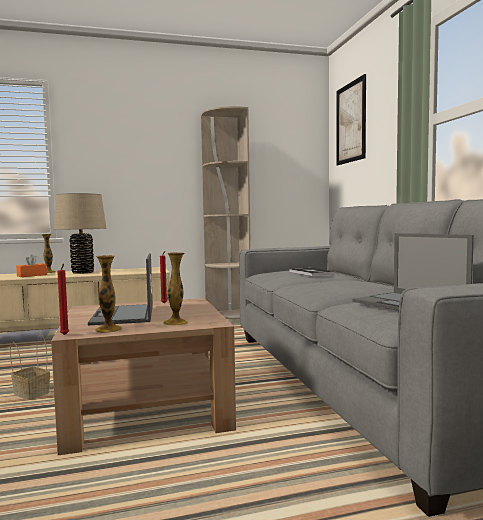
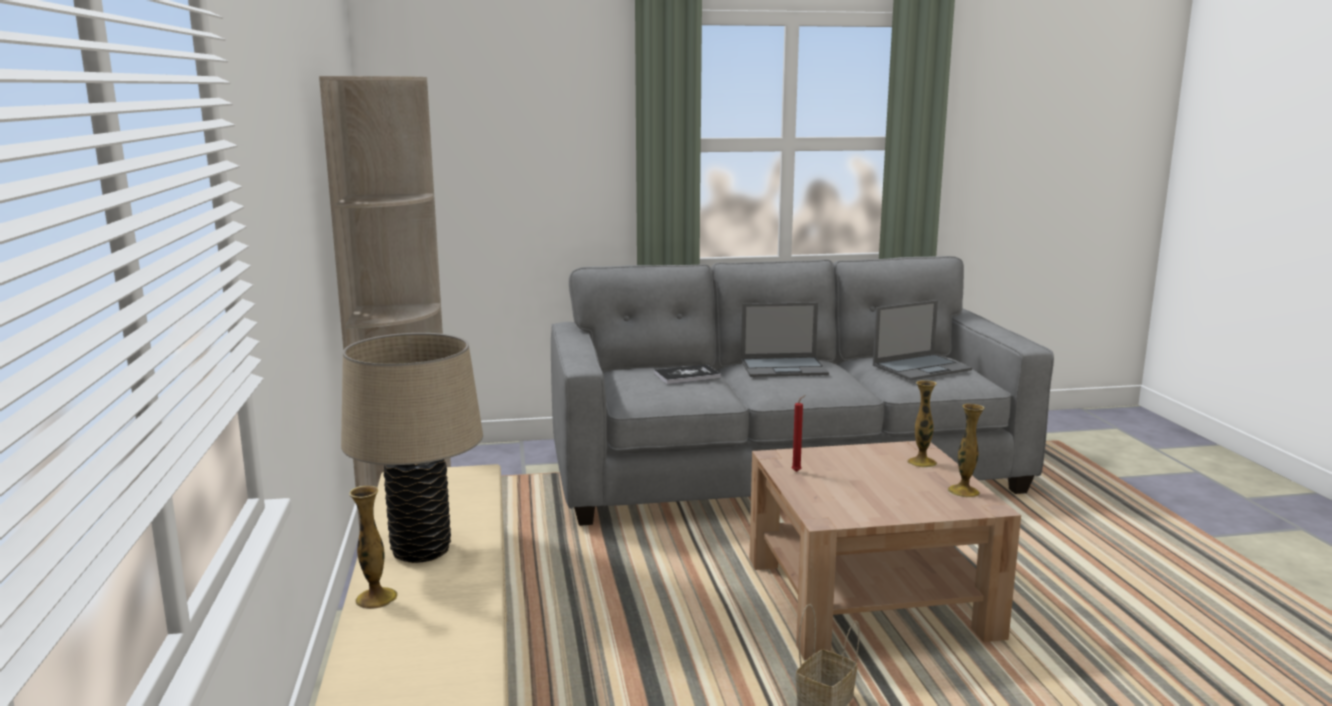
camera: 85 degrees left, 10 degrees up
(32, 275) = (436, 612): orange tissue box -> none
(65, 335) = (998, 510): red candle -> none
(123, 315) = (883, 490): laptop -> laptop (784, 367)
(351, 122) = (456, 103): picture -> none

